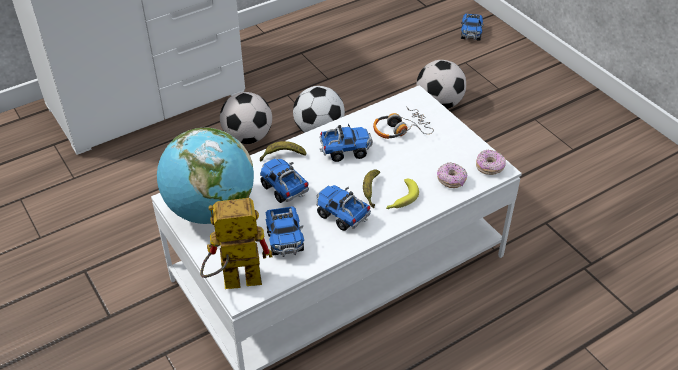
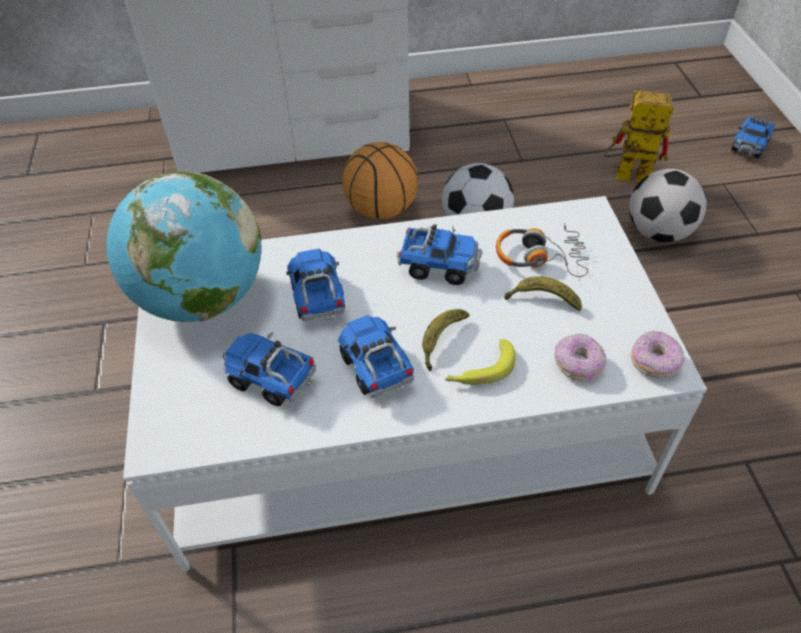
camera: 25 degrees right, 5 degrees up
(233, 282) = (159, 422): toy robot -> toy robot (624, 176)
(248, 137) = (382, 210): football -> basketball
(282, 156) = (346, 247): banana -> banana (542, 300)
(285, 240) = (271, 380): toy truck -> toy truck turned 105 degrees clockwise

